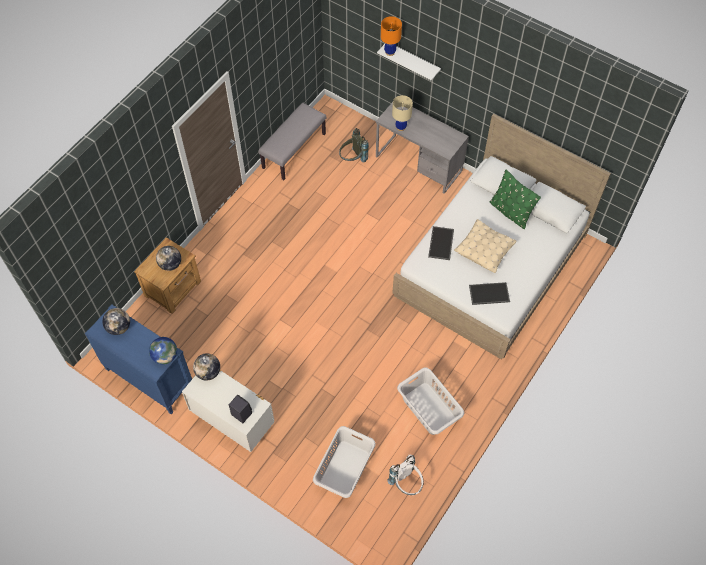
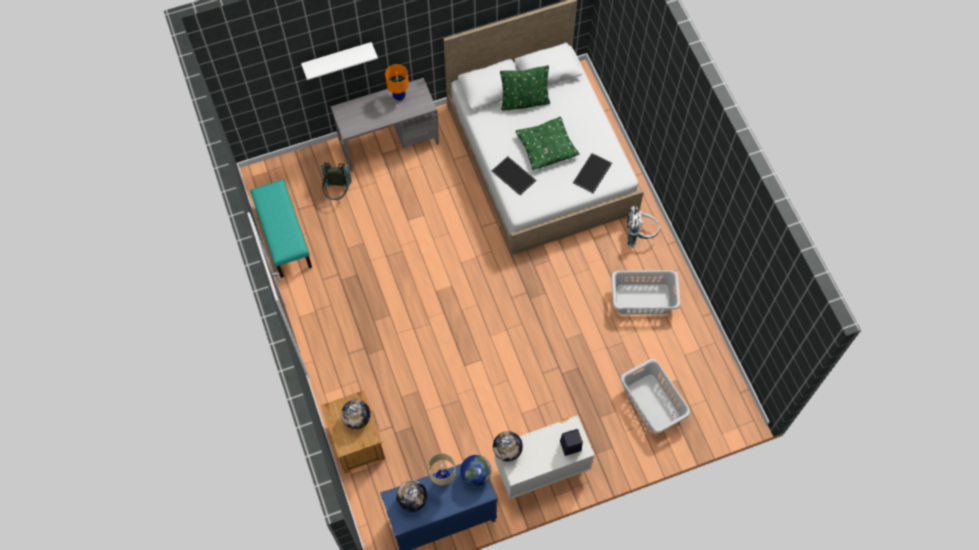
camera: 55 degrees left, 5 degrees up
(294, 150) = (283, 236): grey bench -> turquoise bench
(390, 52) = (316, 68): orange table lamp -> orange table lamp (399, 97)
(401, 127) = (368, 123): beige table lamp -> beige table lamp (443, 479)
(406, 484) = (699, 362): white backpack -> white backpack (640, 234)
(484, 249) = (546, 147): beige pillow -> green pillow

